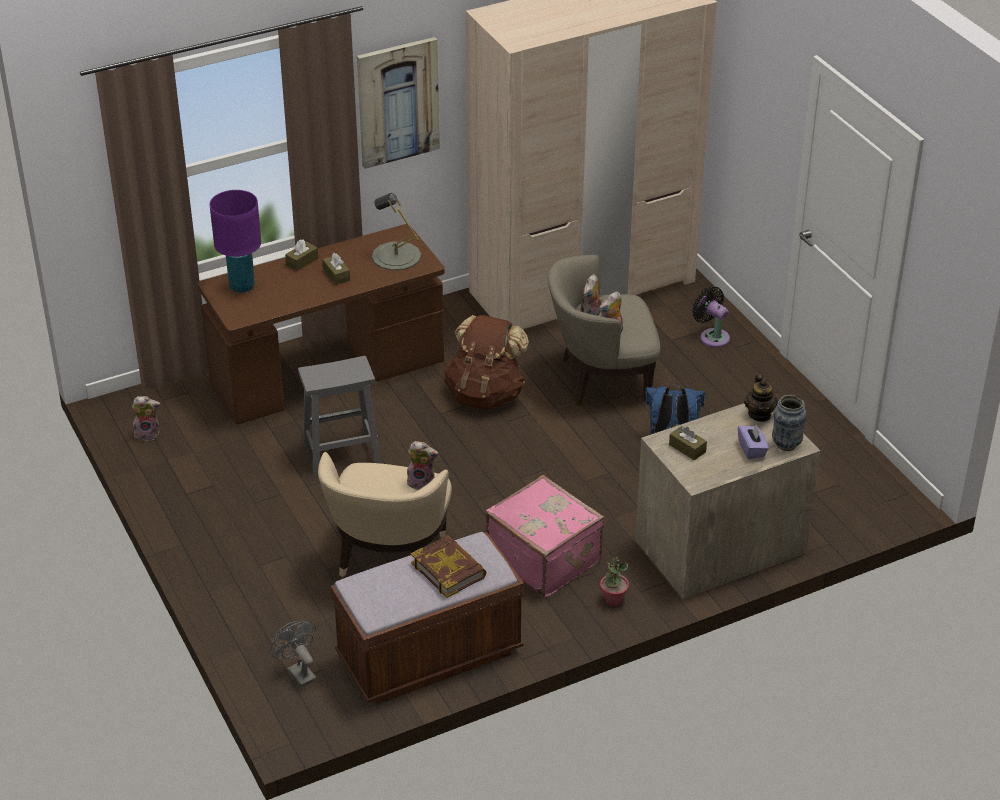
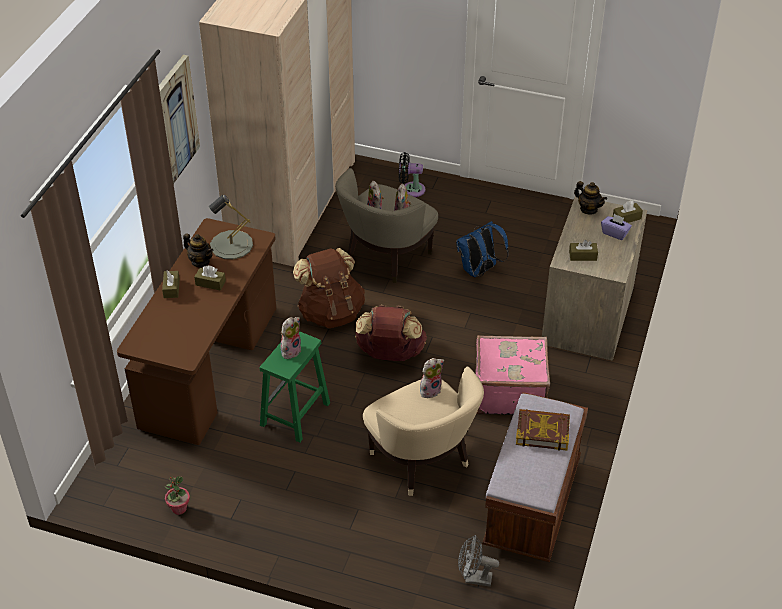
camera: 45 degrees left, 5 degrees up
(148, 433) = (141, 497): plush toy -> plush toy (290, 350)
(242, 286) = (155, 333): purple table lamp -> none
(340, 453) = (295, 415): grey stool -> green stool
(353, 254) = (200, 261): none -> teapot
(486, 459) = (390, 354): none -> brown backpack
(613, 600) = (579, 389): potted plant -> potted plant (179, 508)
(786, 444) = (626, 218): vase -> brown tissue box

